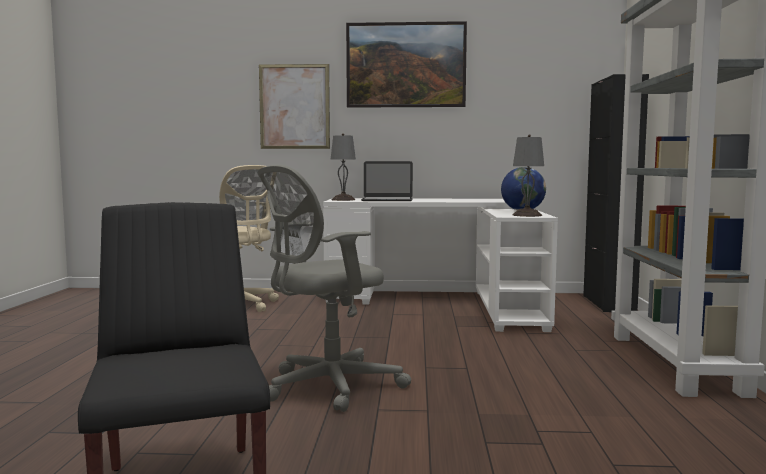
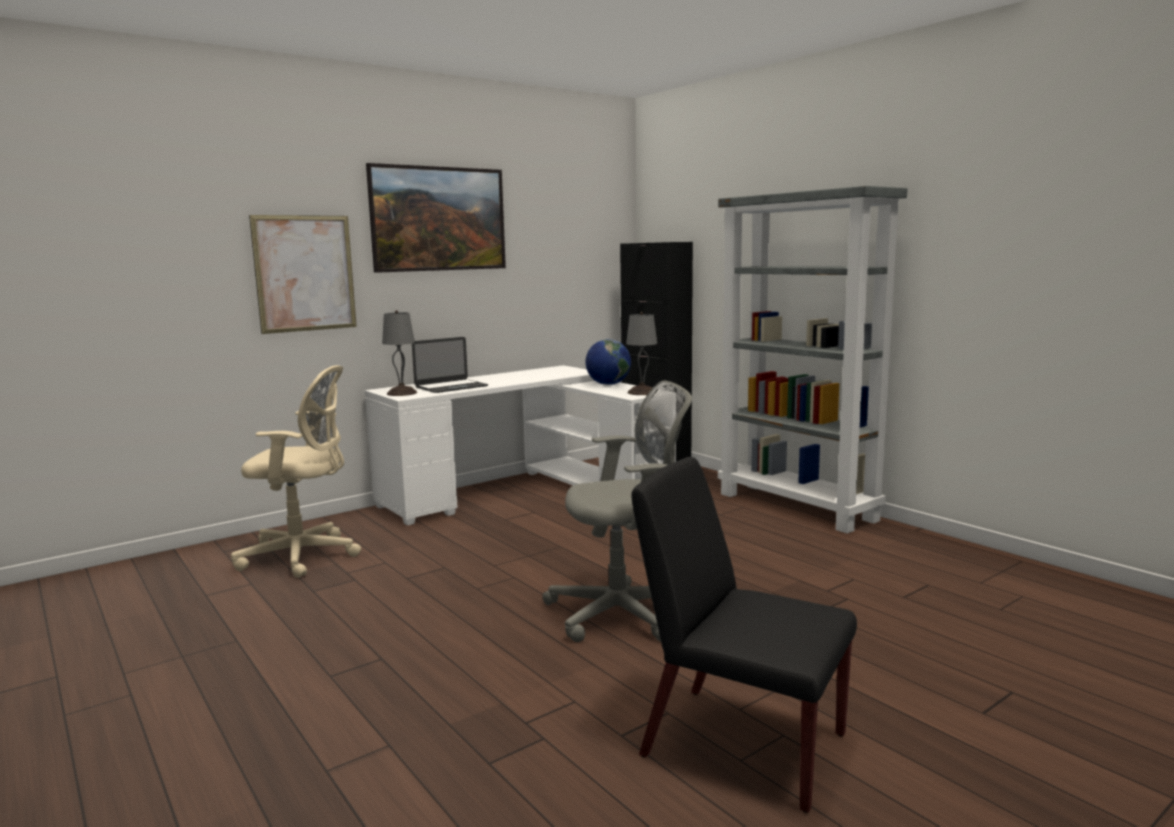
camera: 40 degrees left, 5 degrees up
(326, 387) = (624, 613): grey office chair -> grey office chair turned 120 degrees counterclockwise

